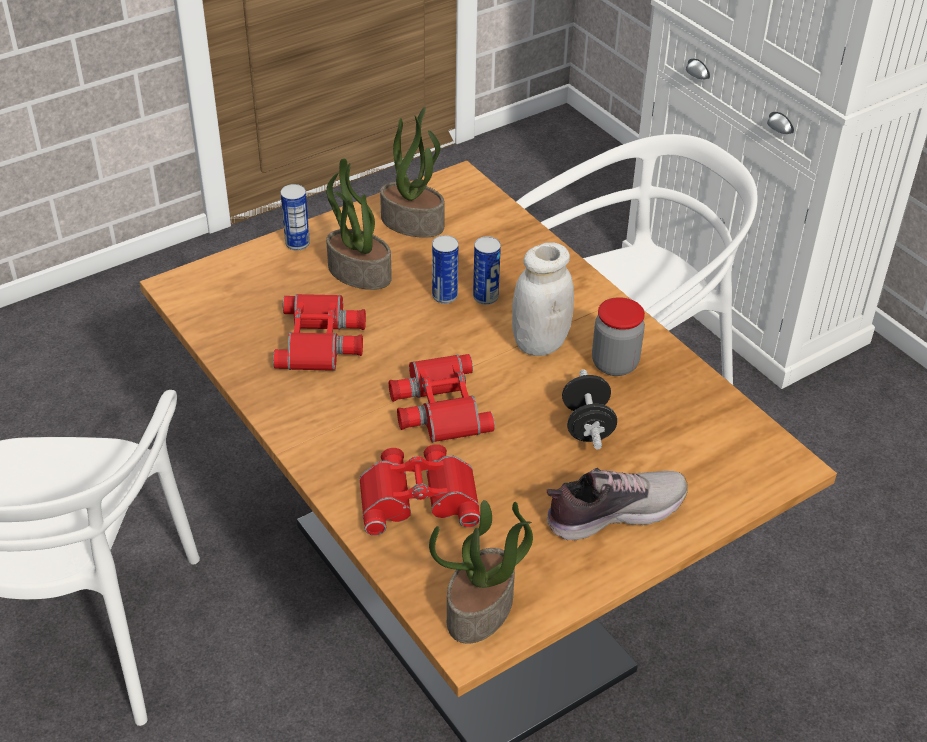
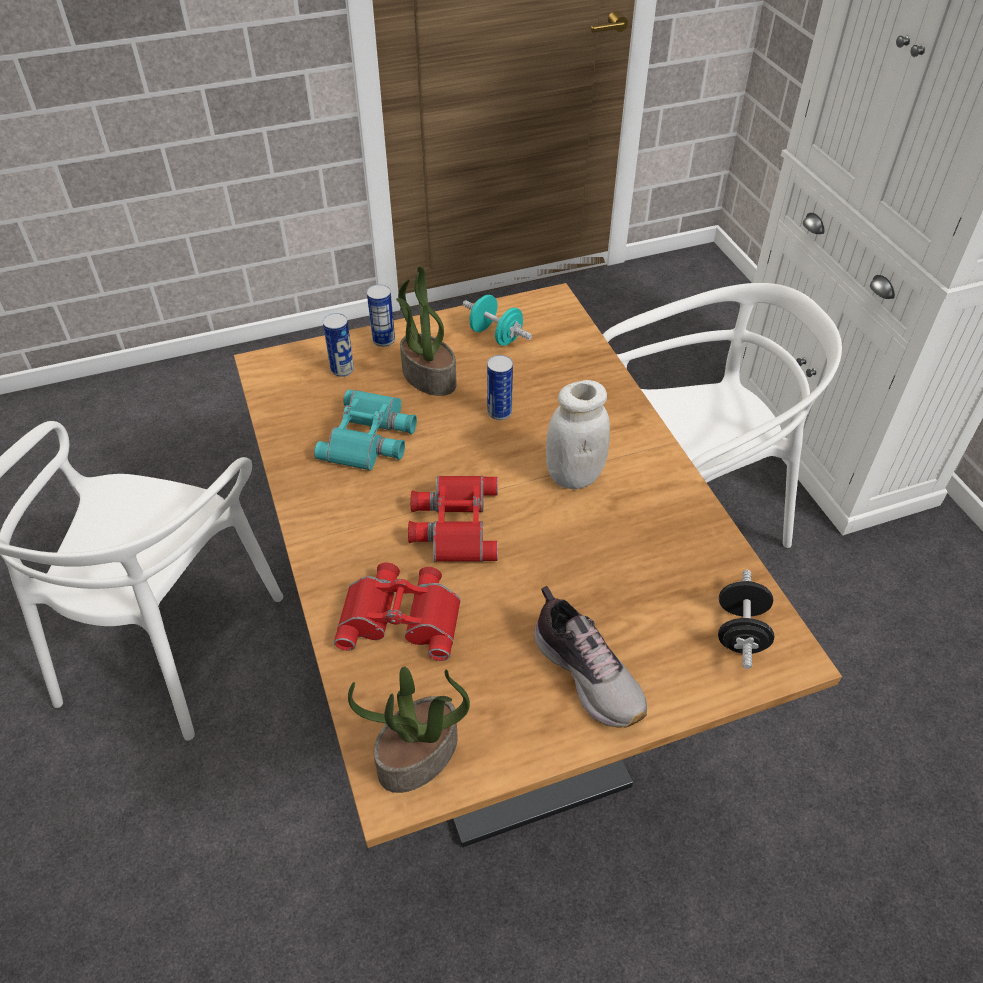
camera: 15 degrees right, 5 degrees up
(322, 340) = (371, 438): red binoculars -> turquoise binoculars
(413, 222) = (496, 336): potted plant -> turquoise dumbbell
(485, 297) = (537, 420): can -> can (342, 369)
(587, 425) = (593, 572): black dumbbell -> black dumbbell (740, 632)
(612, 512) = (588, 673): shoe -> shoe turned 60 degrees clockwise
(614, 364) = (641, 510): jar -> none

